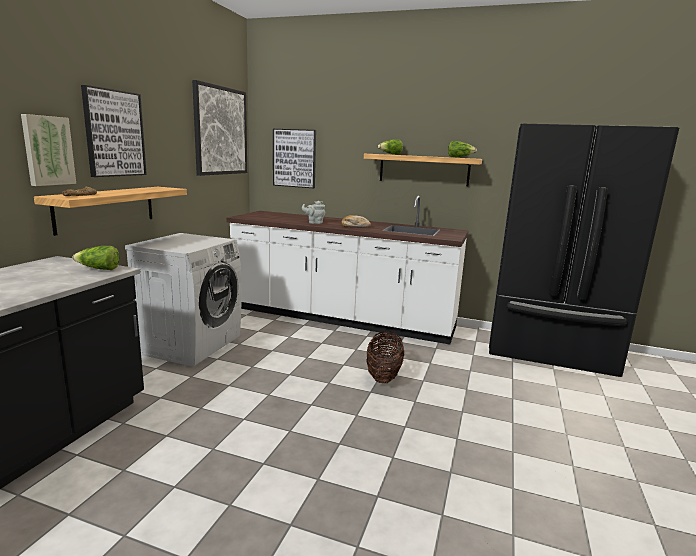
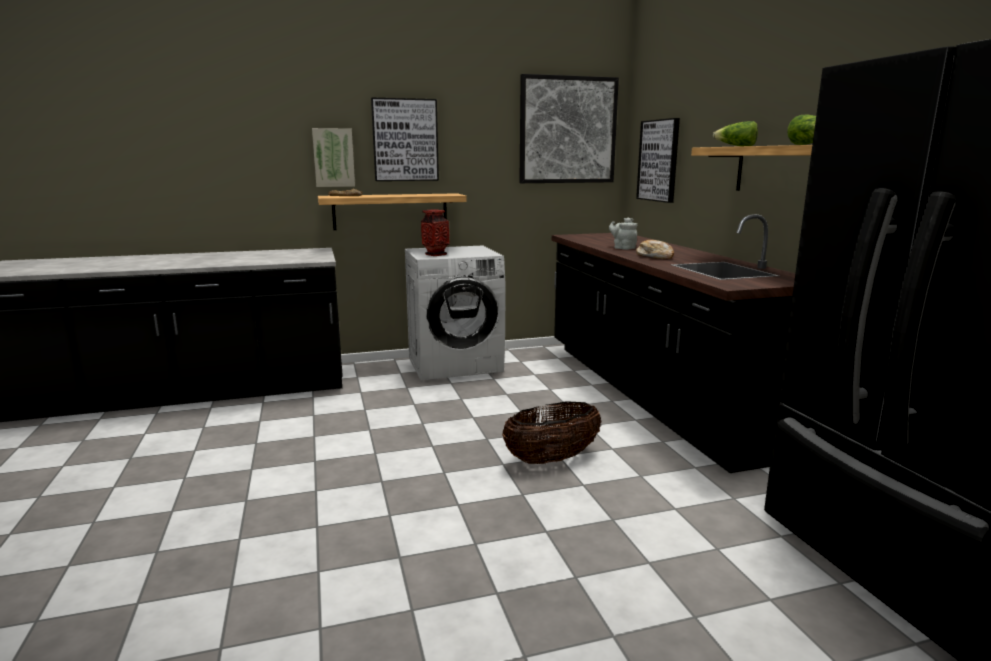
camera: 55 degrees right, 0 degrees up
(99, 269) = (313, 258): lettuce -> none
(182, 246) = (435, 254): none -> vase
(342, 318) = (651, 393): white counter -> black counter

